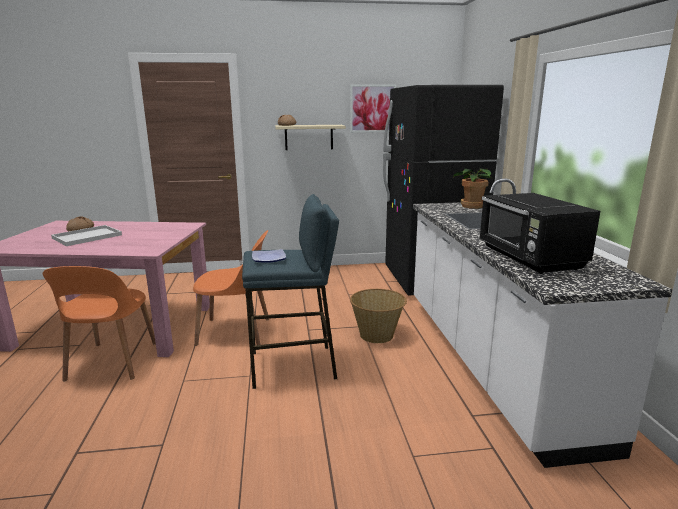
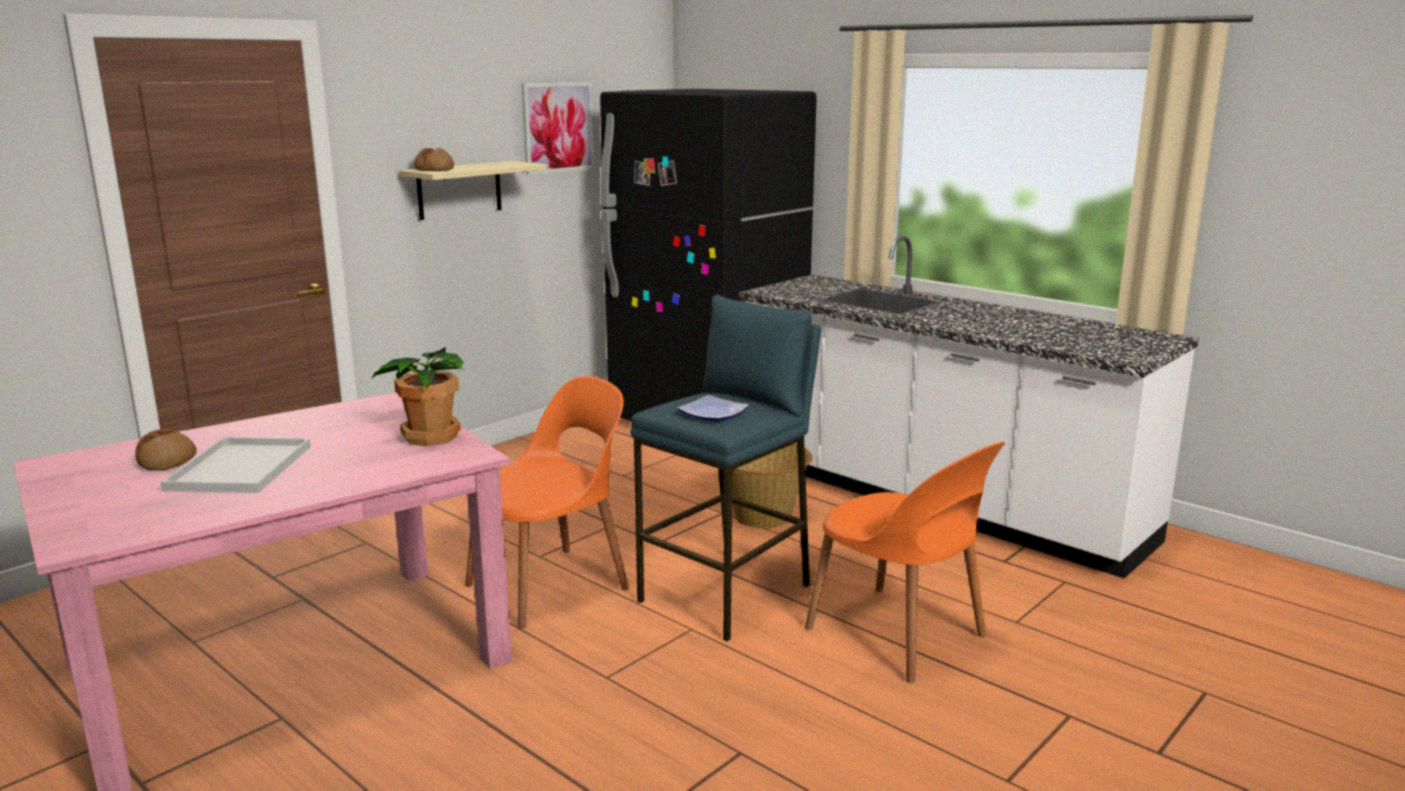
camera: 40 degrees left, 0 degrees up
(112, 362) = (421, 710): orange chair -> orange chair (898, 635)
(472, 206) = (820, 283): potted plant -> potted plant (429, 436)
(529, 259) = (1044, 335): black microwave -> none

